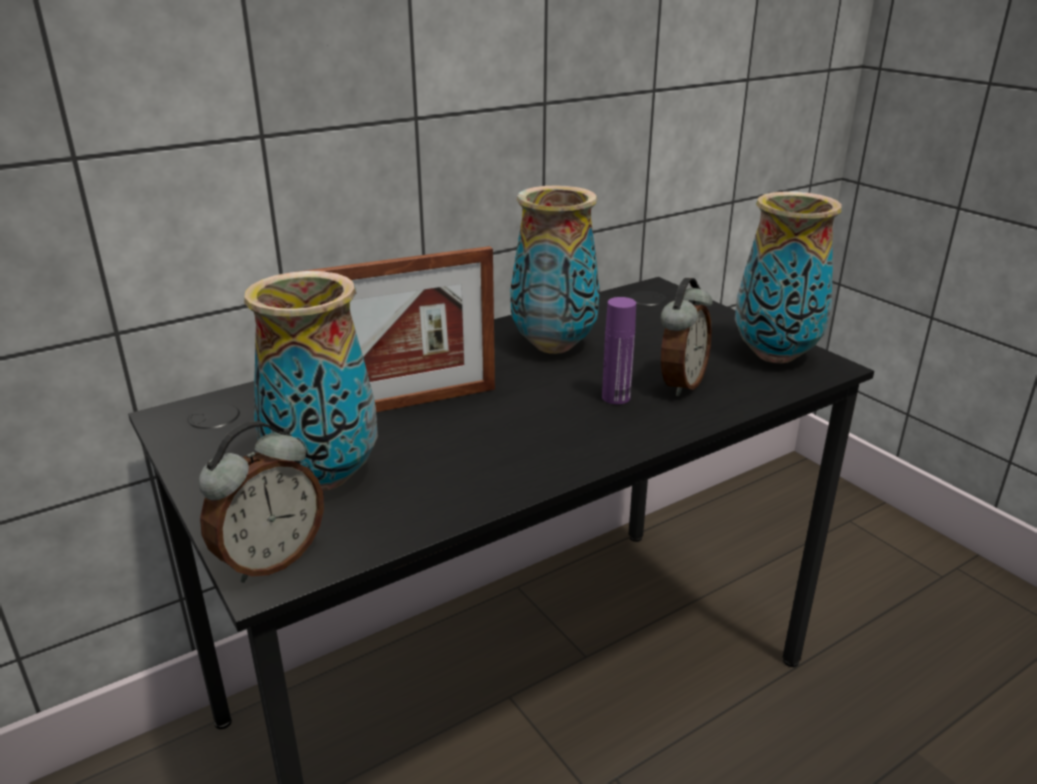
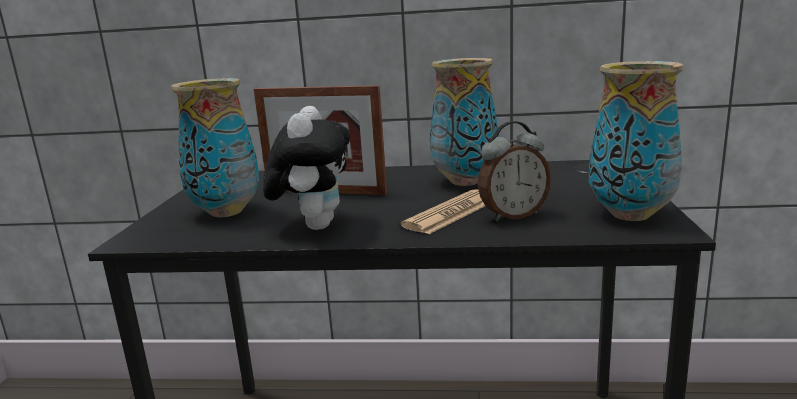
camera: 40 degrees right, 10 degrees down
(270, 559) = (142, 236): alarm clock -> none
(492, 461) = (314, 225): none -> plush toy
(616, 397) = (451, 213): purple bottle -> newspaper

